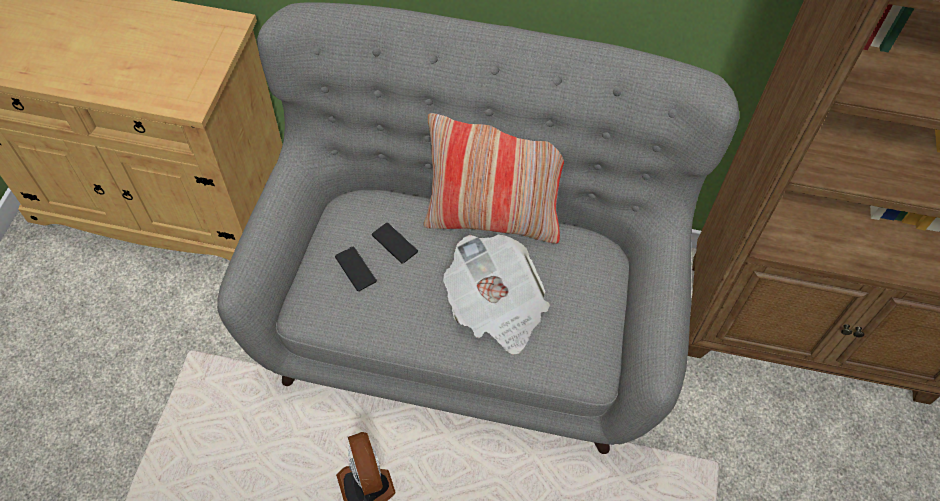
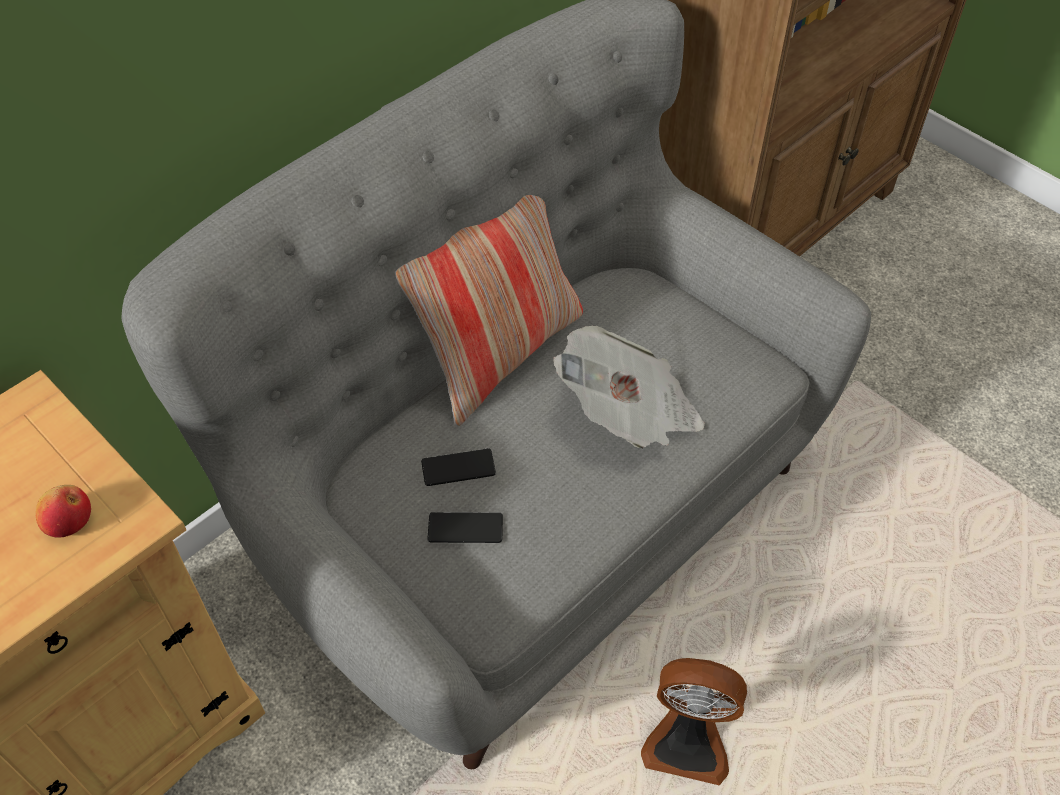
camera: 55 degrees left, 5 degrees down
(174, 81) = (69, 521): none -> apple

